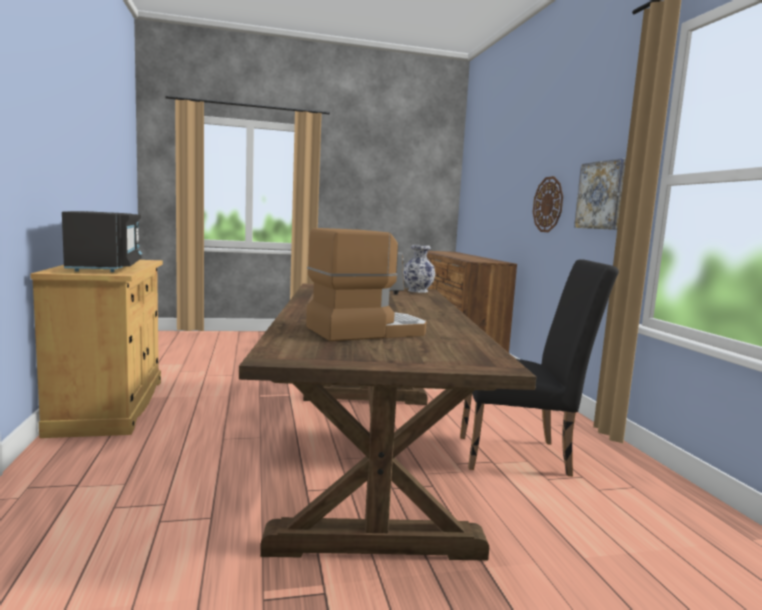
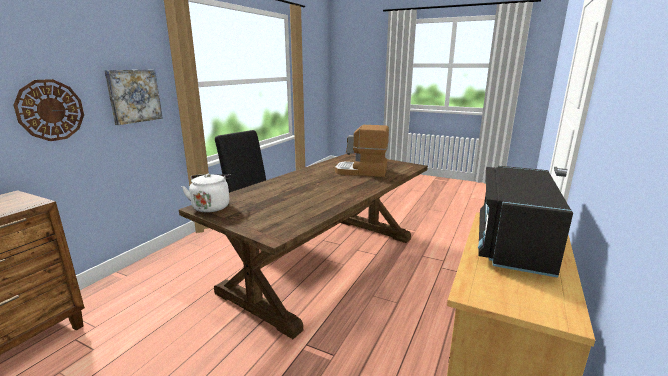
camera: 140 degrees left, 10 degrees up
(417, 291) = (211, 206): vase -> white kettle

